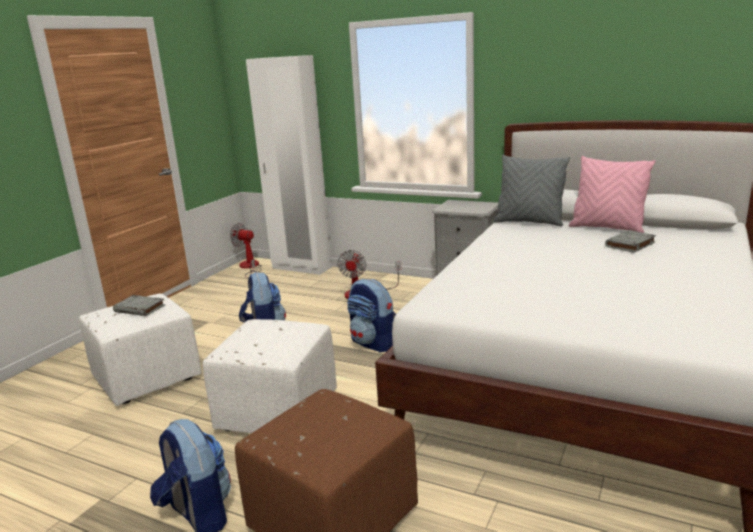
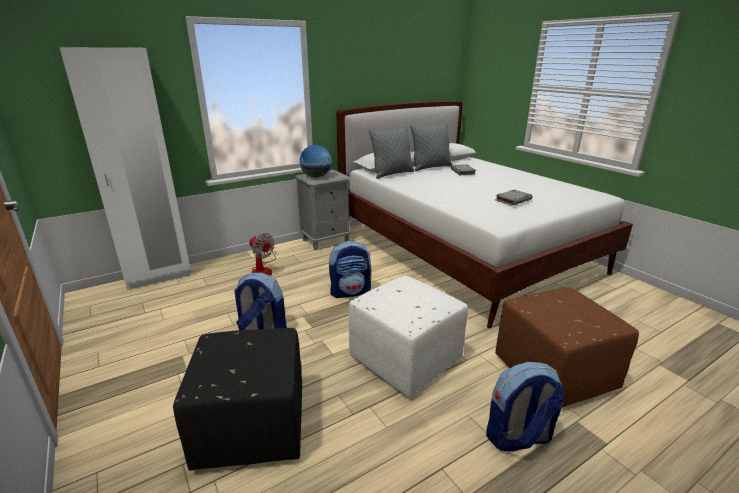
camera: 60 degrees left, 5 degrees up
(140, 309) = (244, 350): grey book -> grey book (513, 200)
(148, 378) = (251, 425): white ottoman -> black ottoman
(249, 267) = (95, 300): fan -> none
(457, 205) = (316, 177): none -> globe
(607, 228) = (431, 167): pink pillow -> grey pillow

